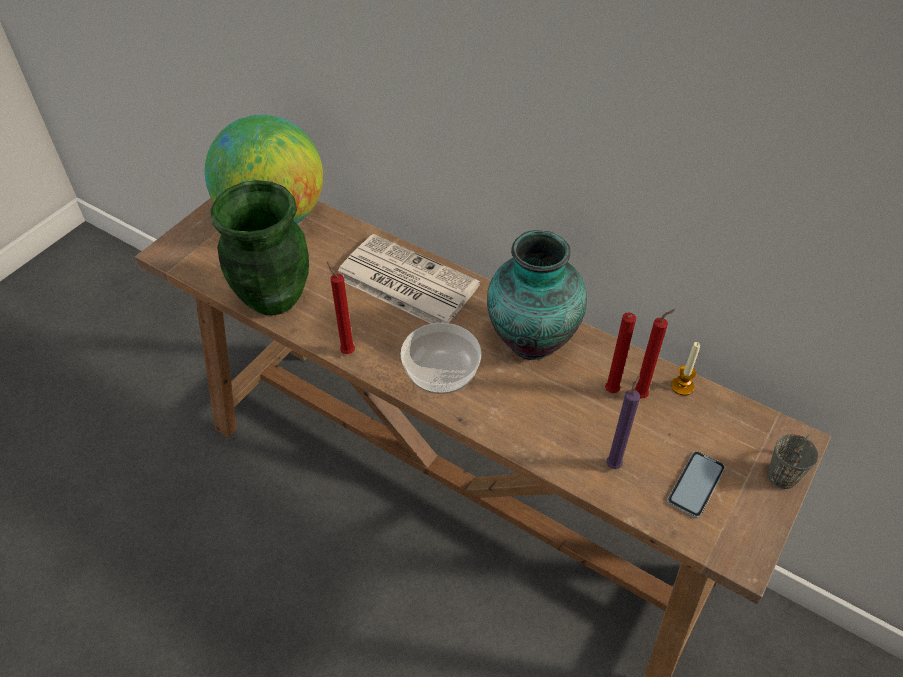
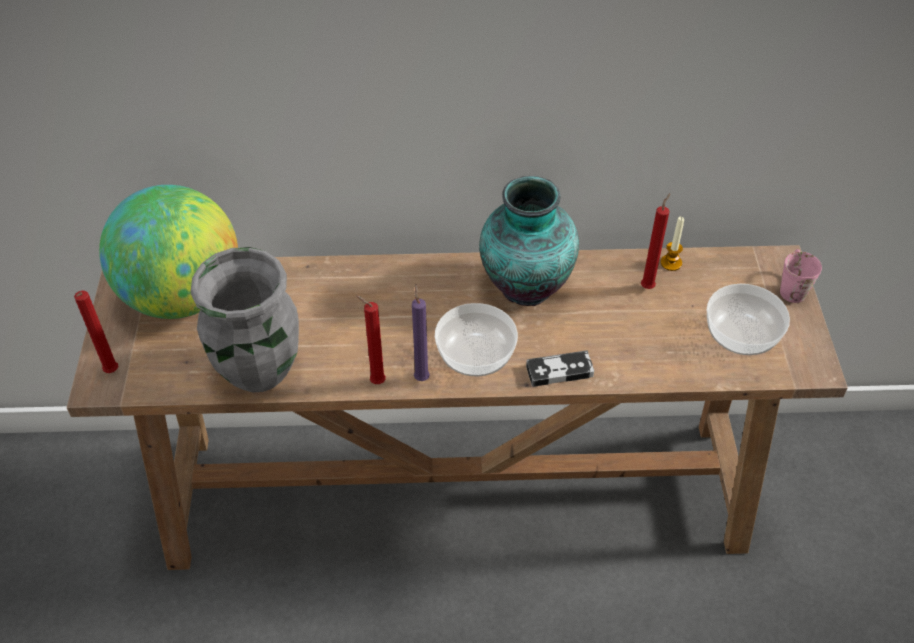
camera: 35 degrees left, 0 degrees up
(273, 297) = (257, 371): green vase -> grey vase
(404, 281) = (370, 293): newspaper -> none
(497, 424) = (559, 371): none -> game controller
(610, 393) = (623, 297): red candle -> red candle (111, 373)
(614, 463) = (673, 351): purple candle -> purple candle (421, 377)
(695, 485) = (742, 333): phone -> bowl
(786, 470) = (791, 287): grey mug -> pink mug

